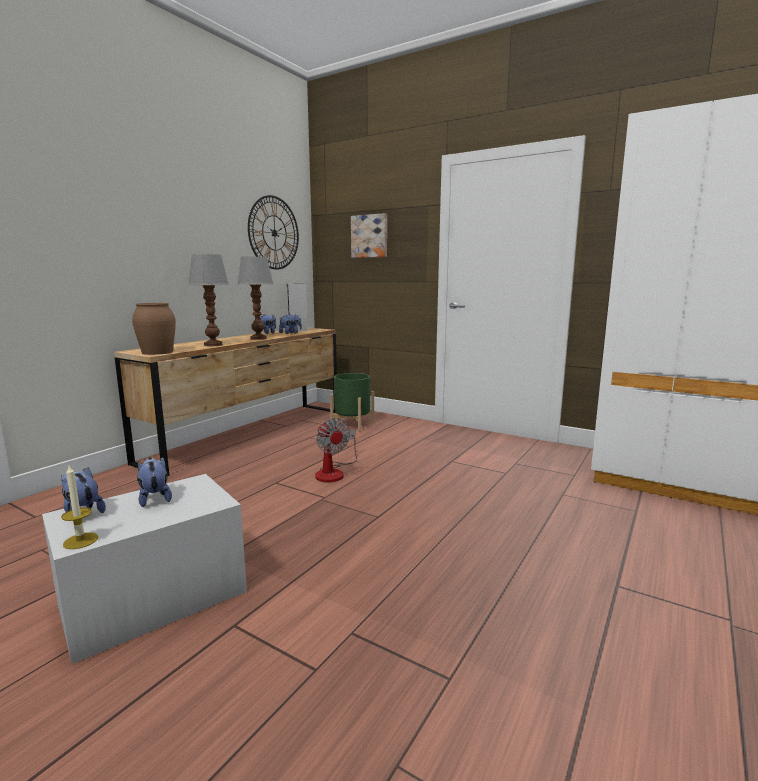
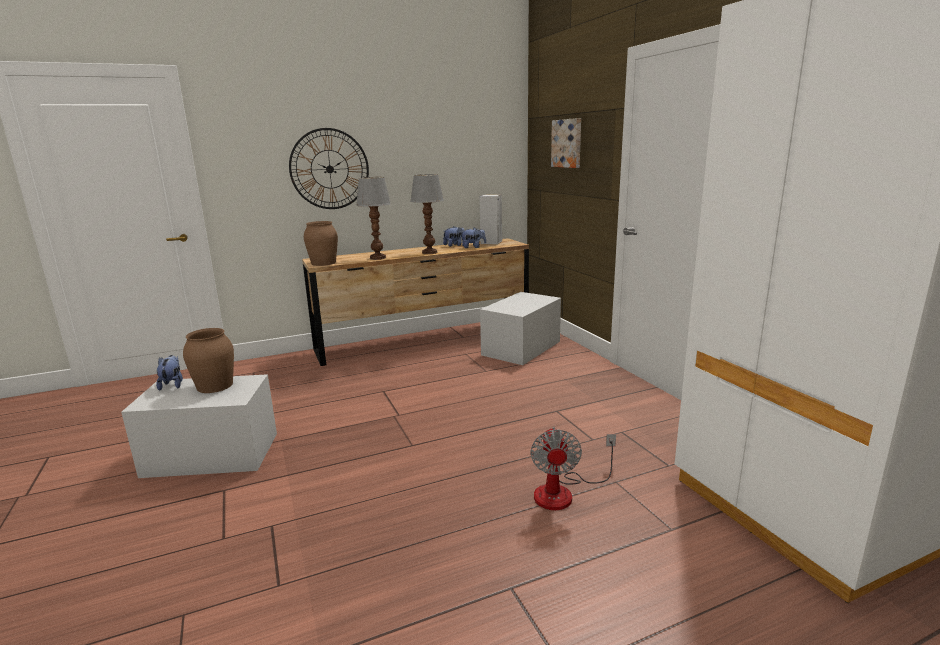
camera: 35 degrees right, 5 degrees up
(80, 541) = (145, 404): candle -> none
(154, 498) = (214, 385): plush toy -> brown vase
(274, 233) = (475, 143): wall clock -> wall clock (329, 169)
(334, 472) = (437, 393): fan -> fan (563, 492)
(352, 424) = (521, 348): green planter -> white storage box

